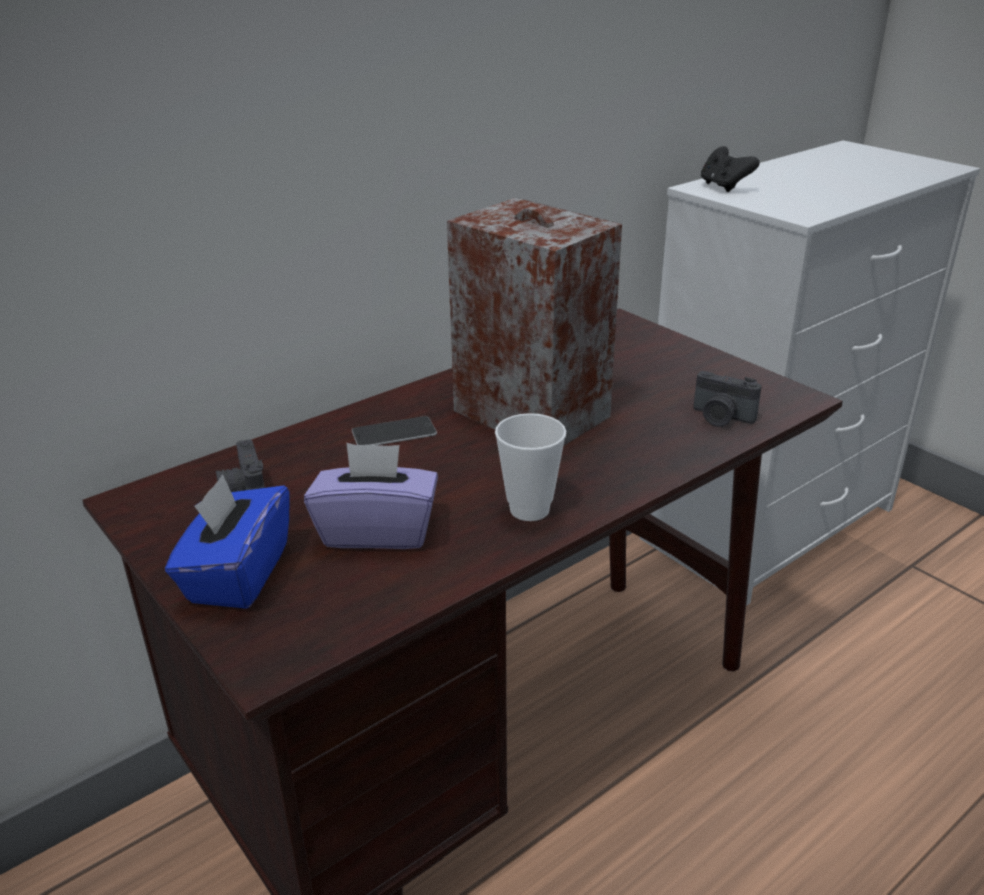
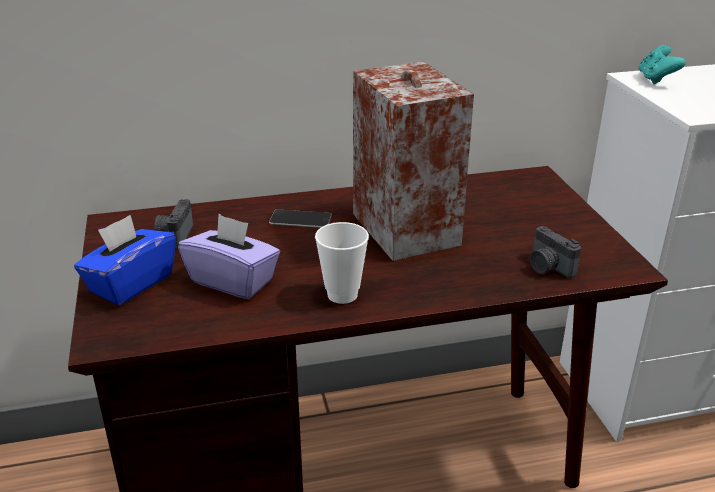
camera: 25 degrees right, 0 degrees up
(724, 186) = (656, 79): black game controller -> turquoise game controller

